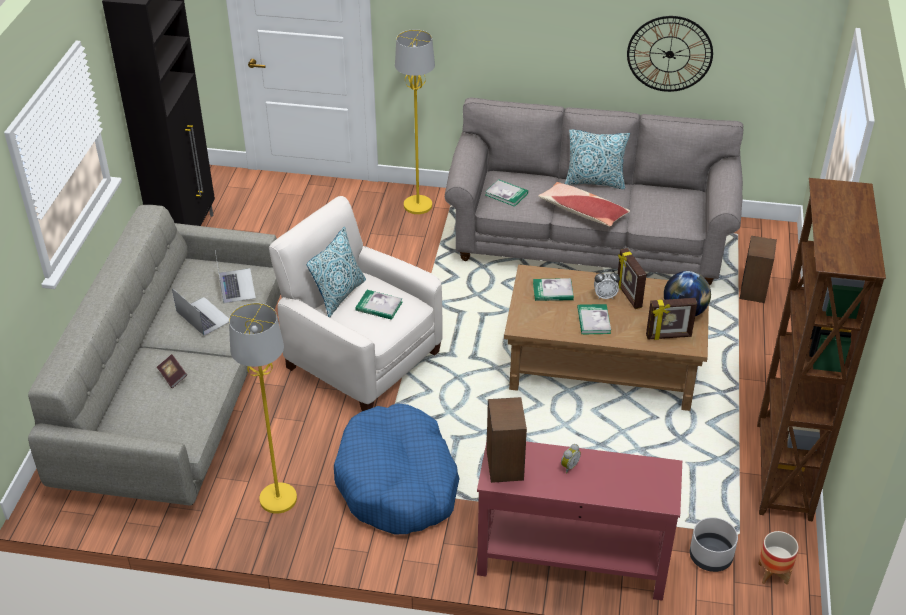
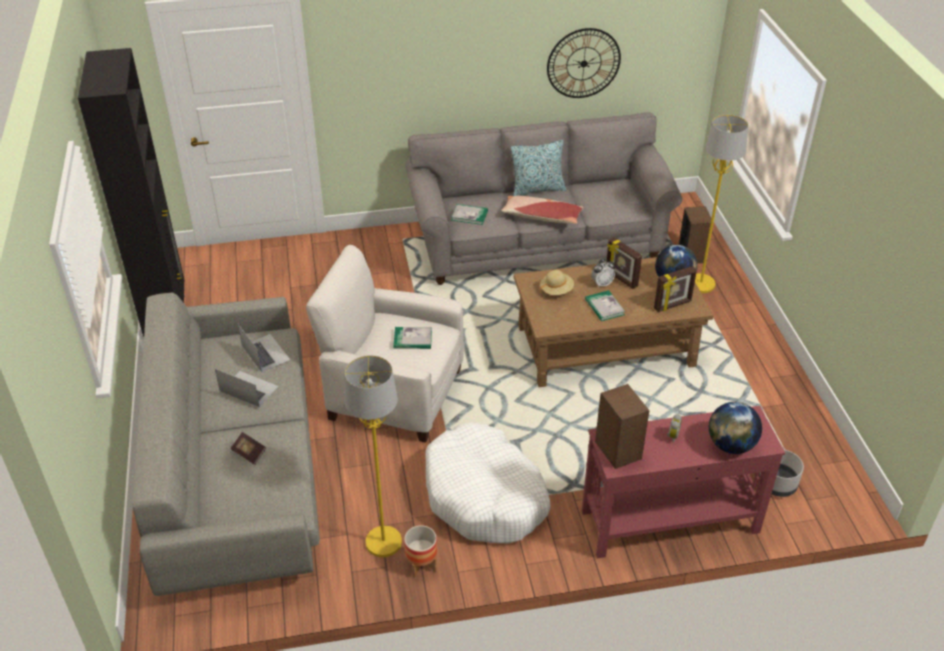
camera: 20 degrees left, 0 degrees up
(339, 295) = (370, 338): pillow -> none
(397, 482) = (485, 496): blue dog bed -> white dog bed
(418, 205) = (373, 245): yellow floor lamp -> yellow floor lamp (701, 284)
(553, 291) = (556, 290): book -> beige hat
(625, 492) = (730, 445): none -> globe
(773, 573) = (832, 484): planter -> planter (421, 565)
(782, 471) = (793, 397): brown bookcase -> none

